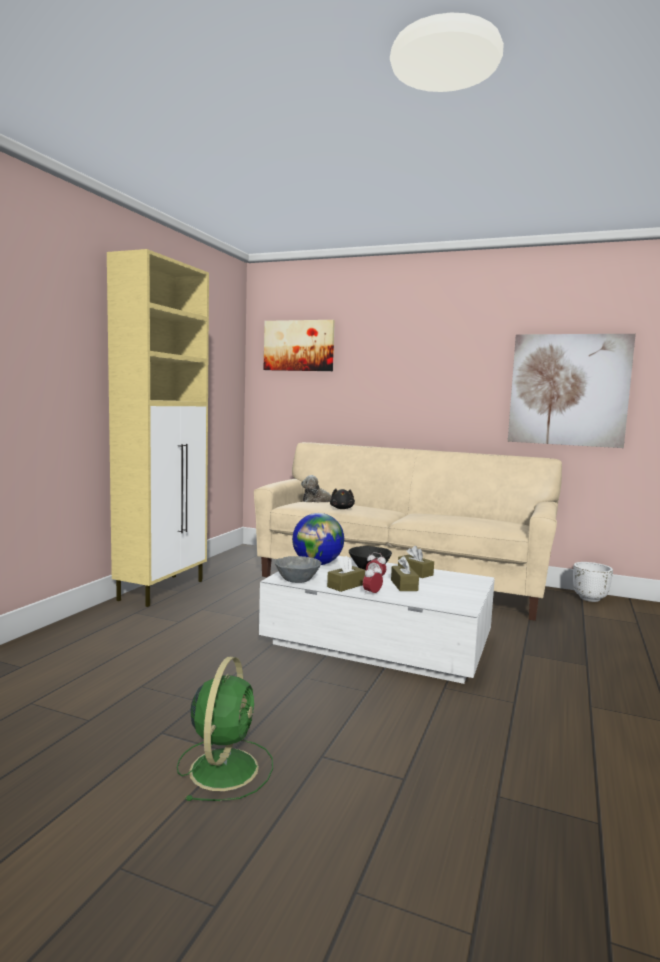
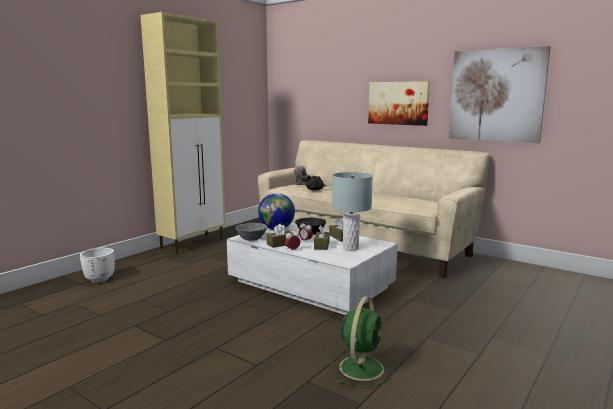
camera: 15 degrees right, 5 degrees up
(225, 767) = (156, 347): green fan -> green fan (362, 367)
(299, 345) = (301, 67): picture -> picture (398, 103)
(445, 587) = (350, 248): none -> grey table lamp
(590, 599) = (507, 265): white planter -> white planter (100, 280)

